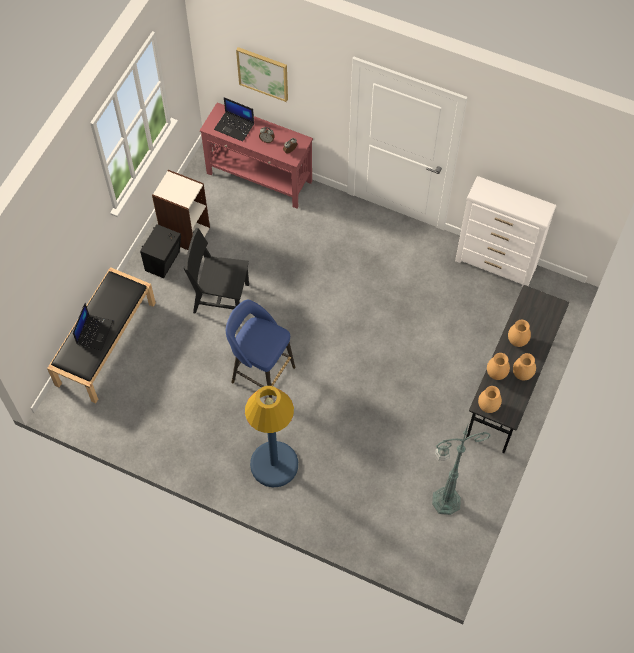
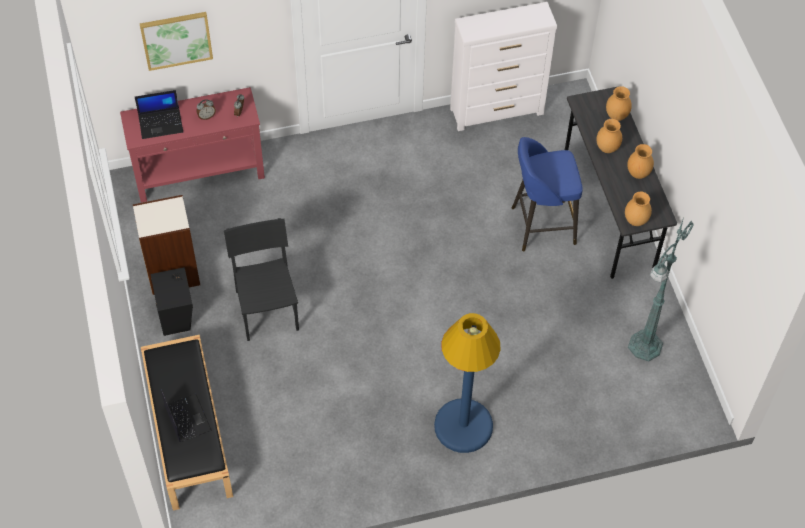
camera: 40 degrees left, 5 degrees down
(221, 298) = (267, 310): black chair -> black chair turned 105 degrees clockwise
(261, 373) = (373, 352): blue stool -> blue stool (541, 226)
(496, 374) = (615, 188): brown vase -> brown vase (616, 116)

